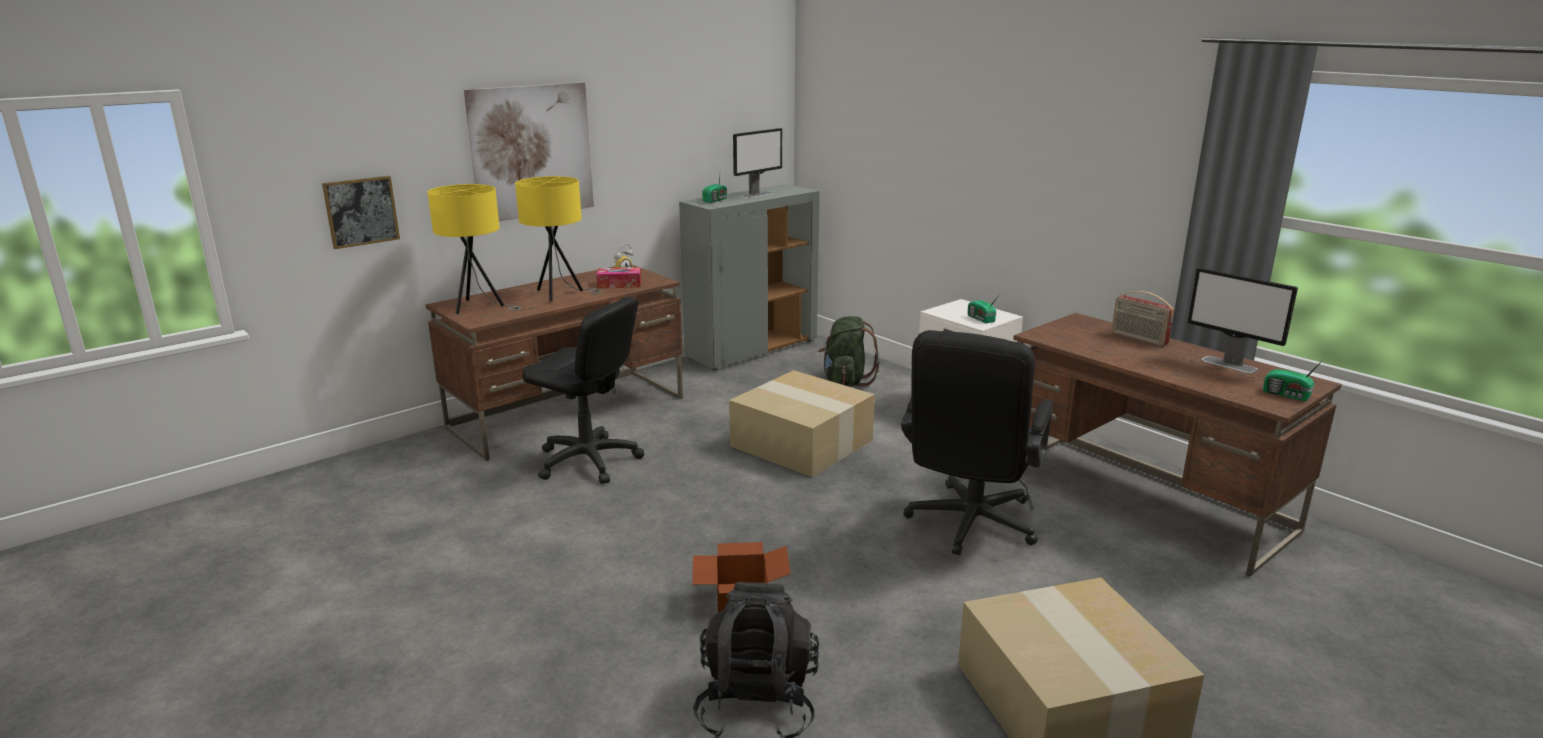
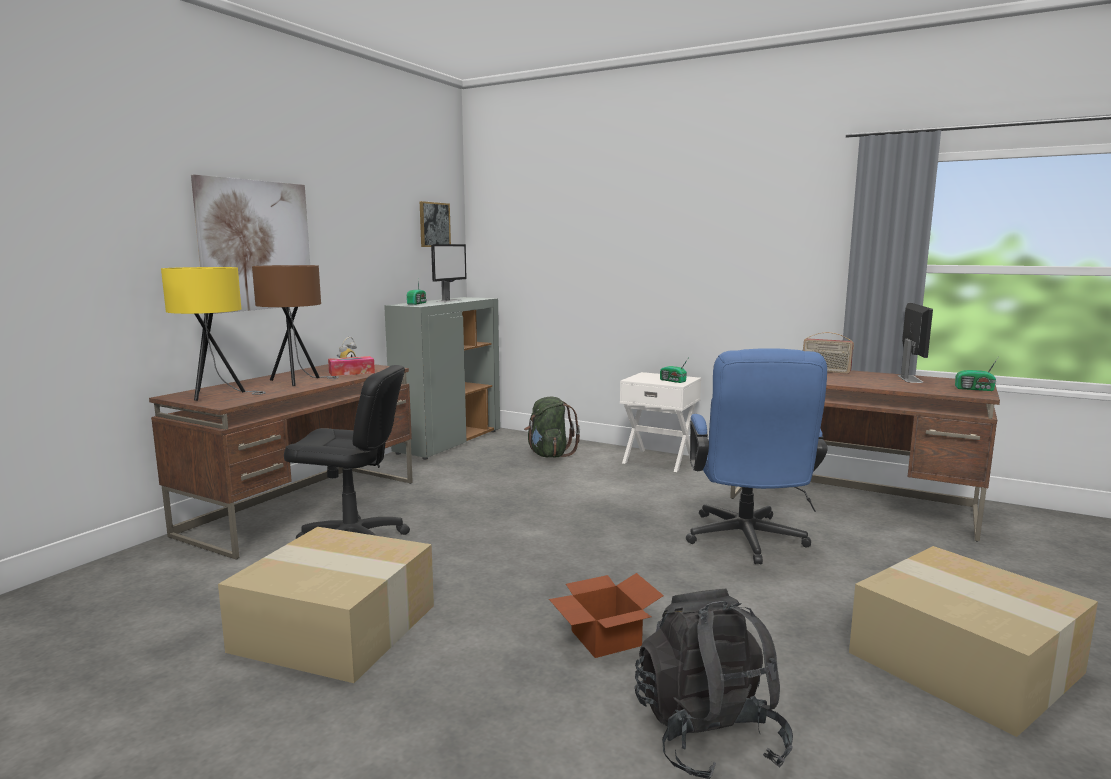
camera: 20 degrees left, 10 degrees down
(361, 211) = (77, 291): picture -> picture (434, 224)
(560, 295) = (297, 382): yellow table lamp -> brown table lamp
(804, 443) = (552, 501): cardboard box -> cardboard box (339, 627)
(968, 527) = (746, 542): black office chair -> blue office chair
(1229, 365) = (909, 378): monitor -> monitor turned 105 degrees counterclockwise

